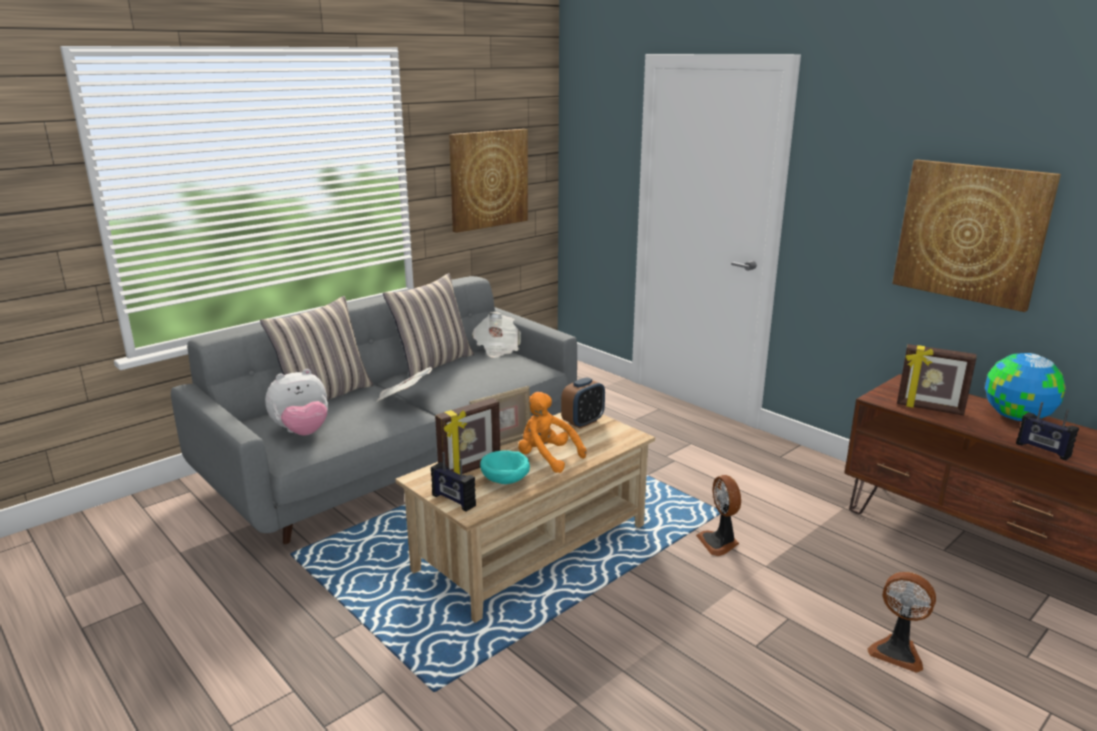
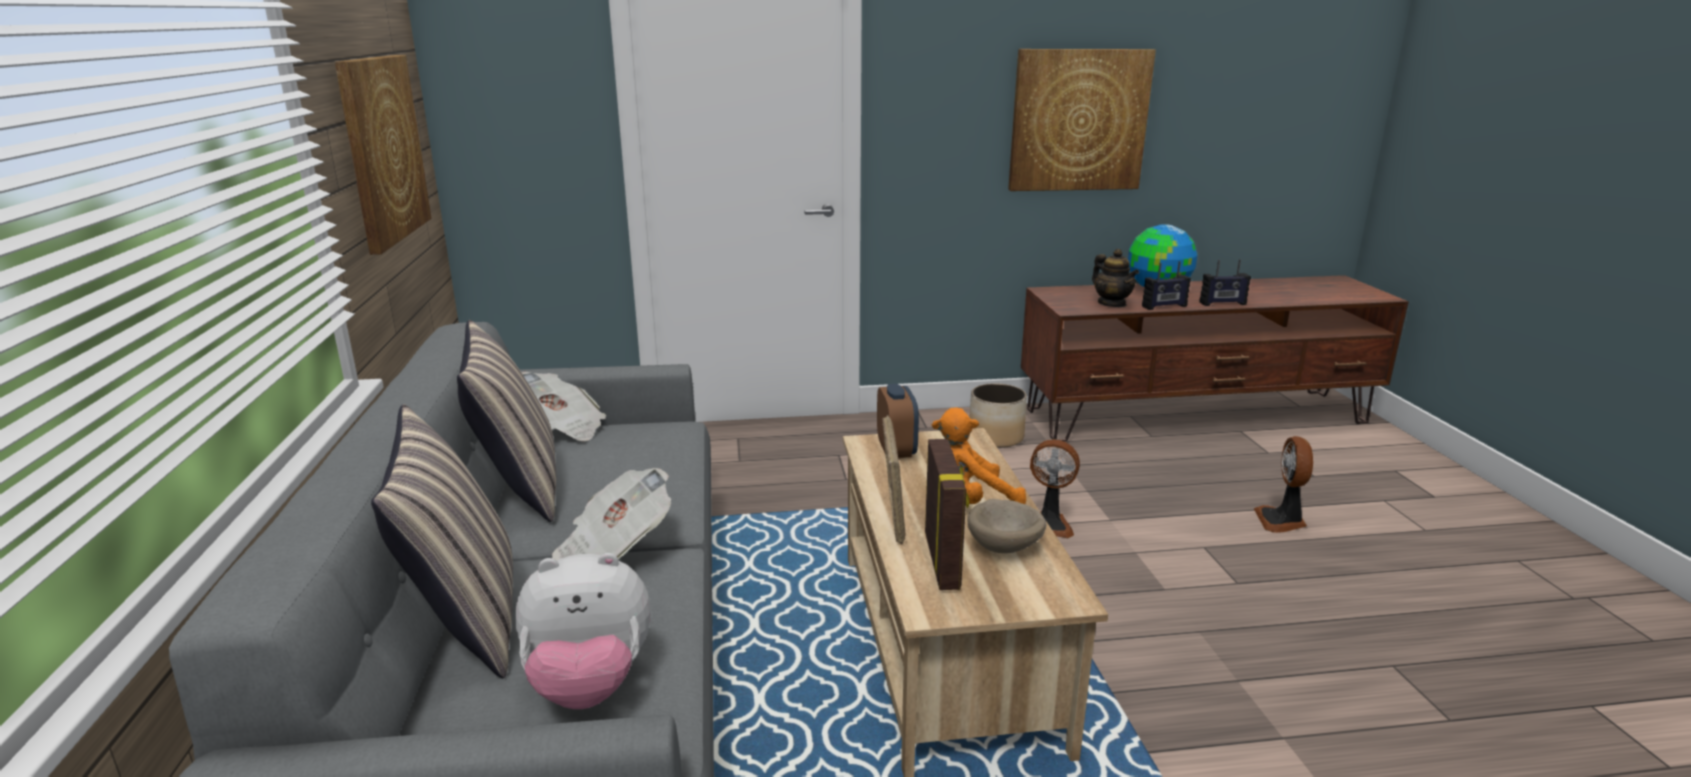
camera: 55 degrees left, 0 degrees up
(302, 432) = (589, 685): plush toy -> plush toy turned 75 degrees clockwise
(453, 501) = (1025, 602): radio -> radio (1164, 306)
(506, 481) = (1006, 547): turquoise bowl -> beige bowl
(811, 485) = (995, 438): none -> planter
(897, 651) = (1281, 521): fan -> fan turned 120 degrees clockwise
(929, 409) = (1112, 304): picture frame -> teapot

